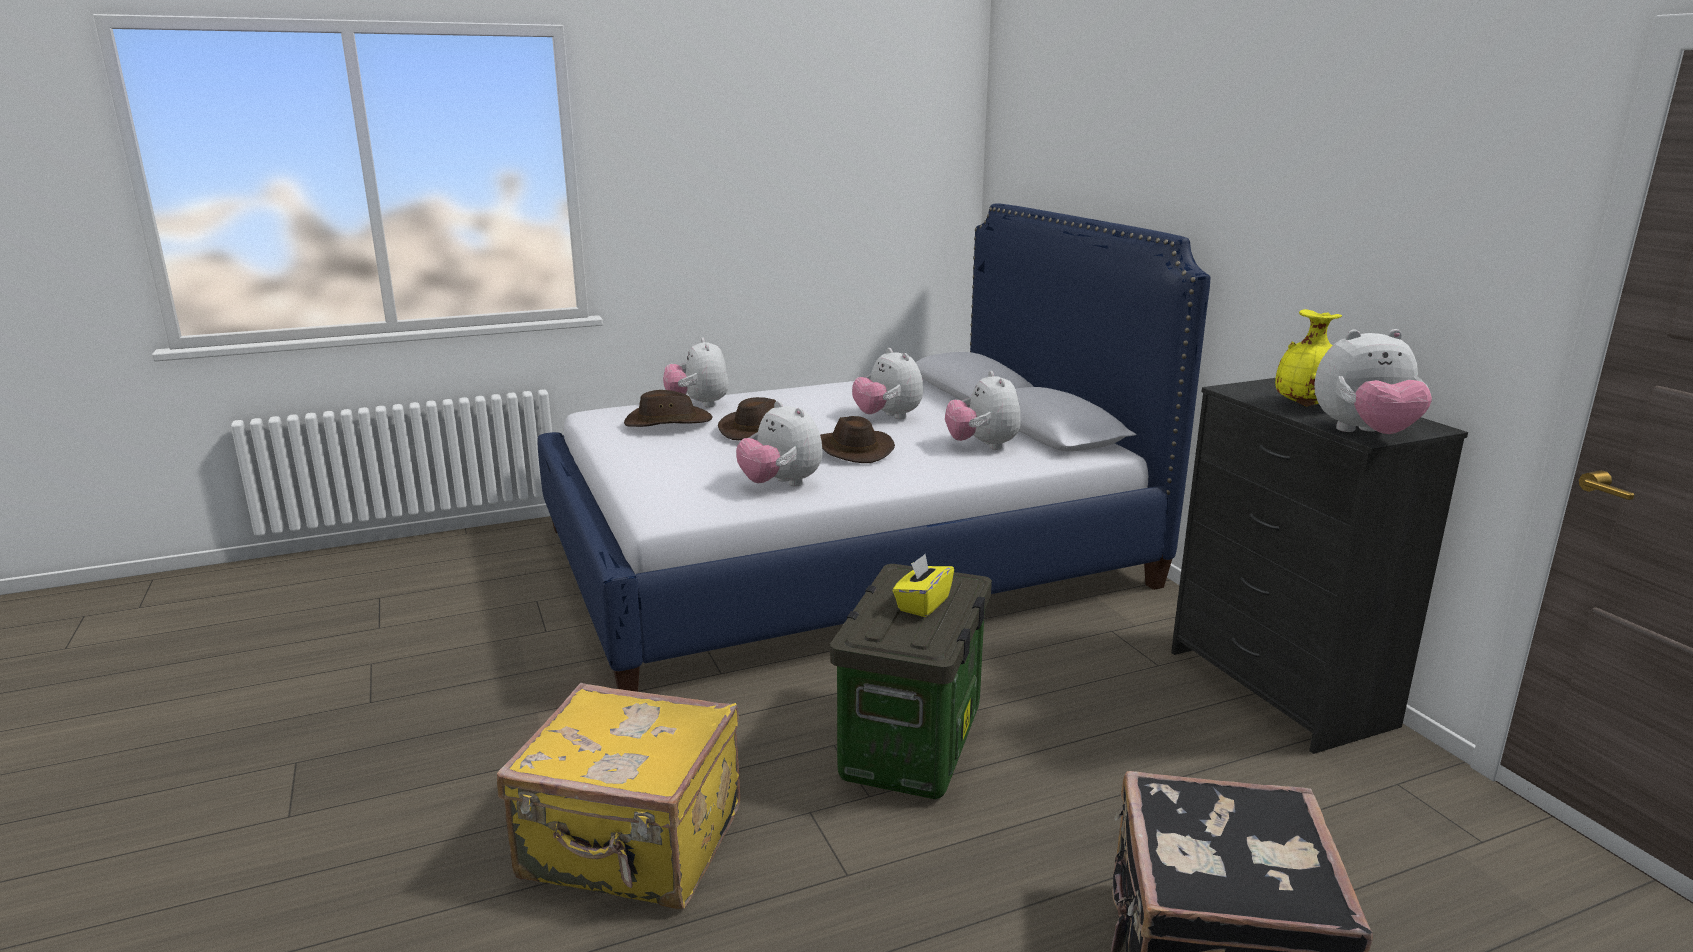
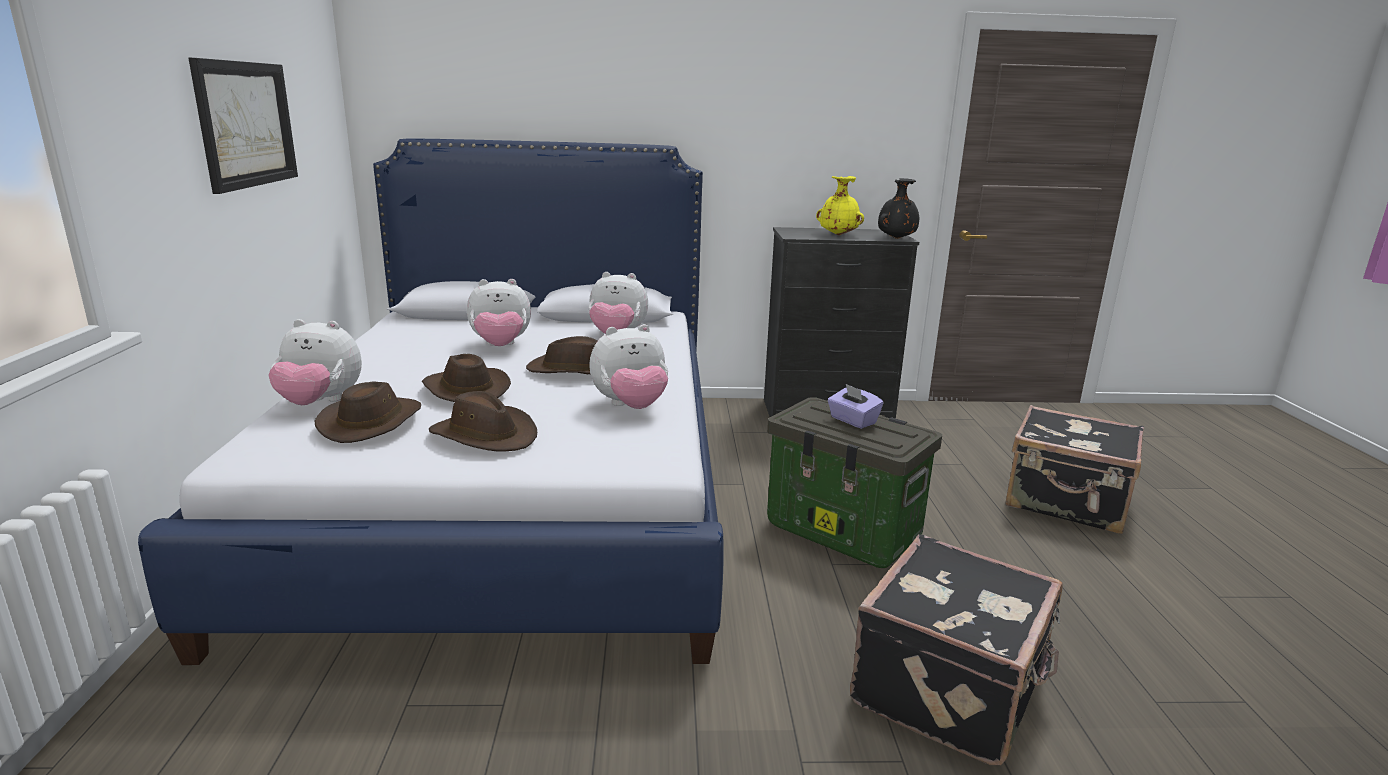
camera: 70 degrees left, 0 degrees up
(632, 847) = (952, 689): yellow suitcase -> black suitcase
(674, 454) = (485, 435): none -> brown hat
(790, 185) = (246, 124): none -> picture
(922, 604) = (852, 420): yellow tissue box -> purple tissue box
(1364, 434) = (895, 238): plush toy -> black vase

